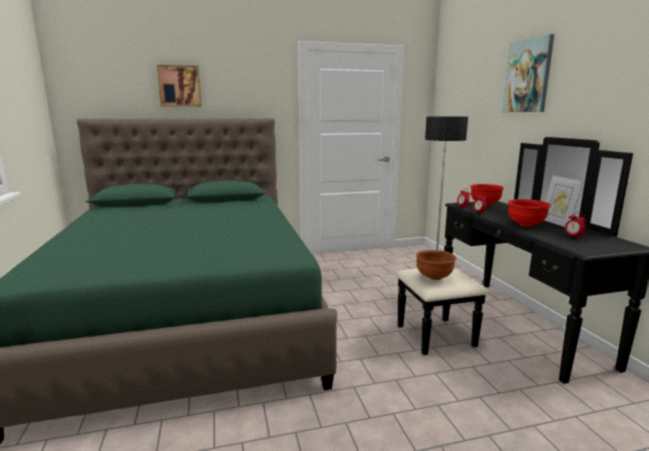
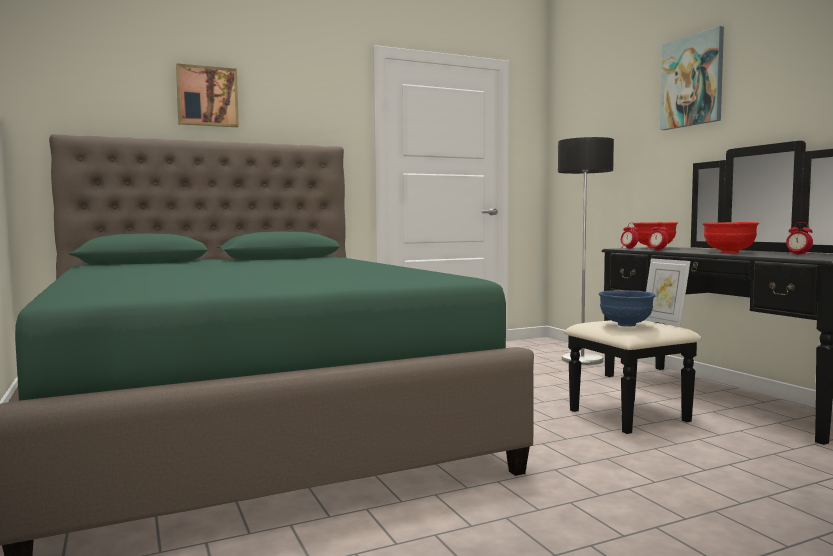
camera: 10 degrees left, 10 degrees down
(434, 277) = (625, 325): brown bowl -> blue bowl
(557, 223) = (763, 251): picture frame -> picture frame (664, 322)

